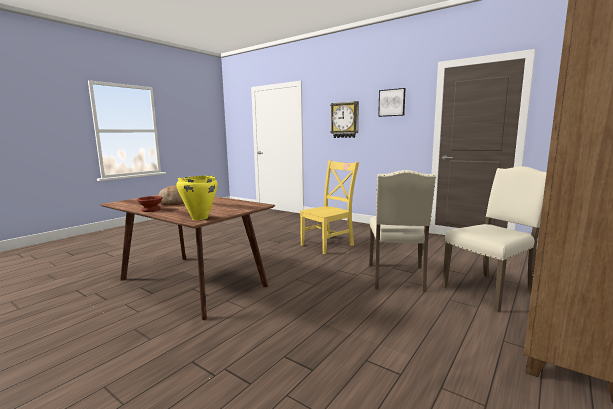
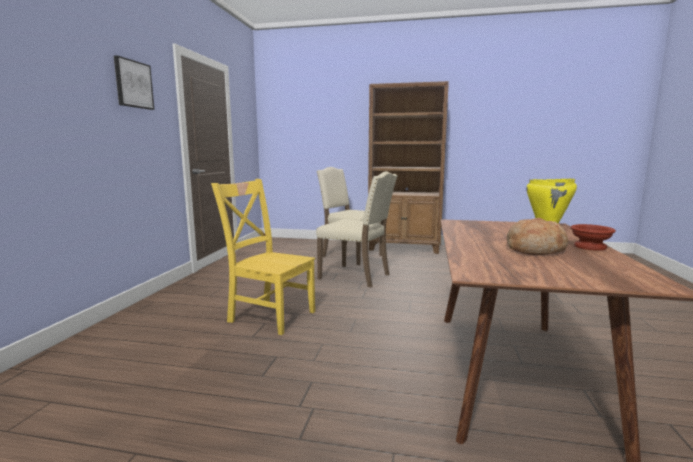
camera: 115 degrees left, 0 degrees up
(345, 120) = (53, 99): wall clock -> none
(397, 278) = (356, 276): beige chair -> beige chair turned 45 degrees clockwise

